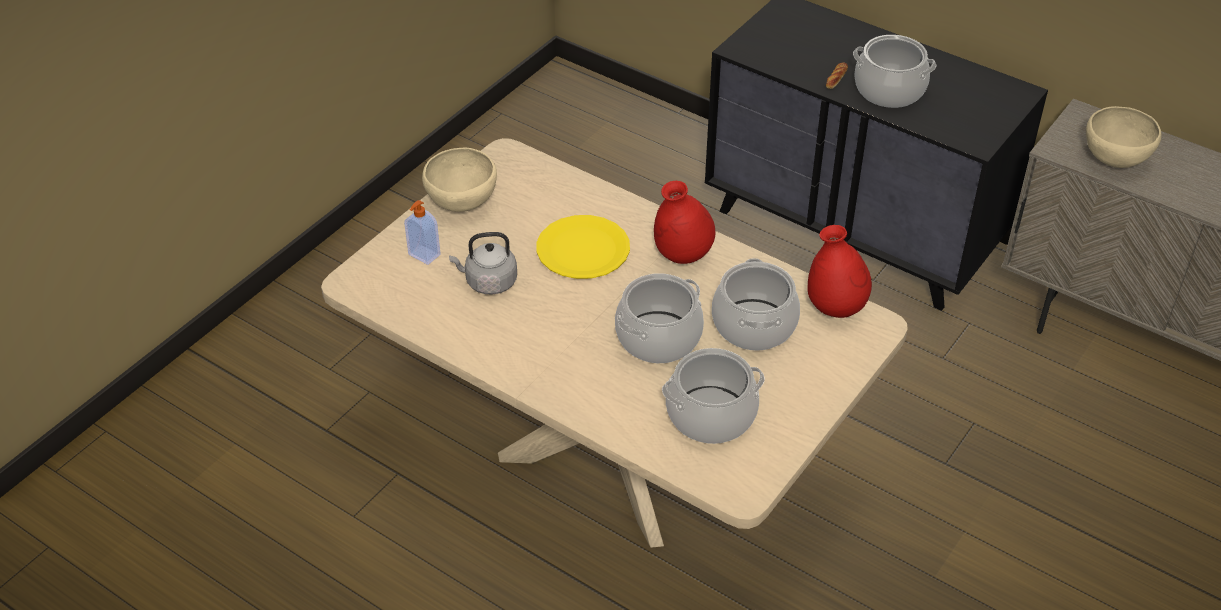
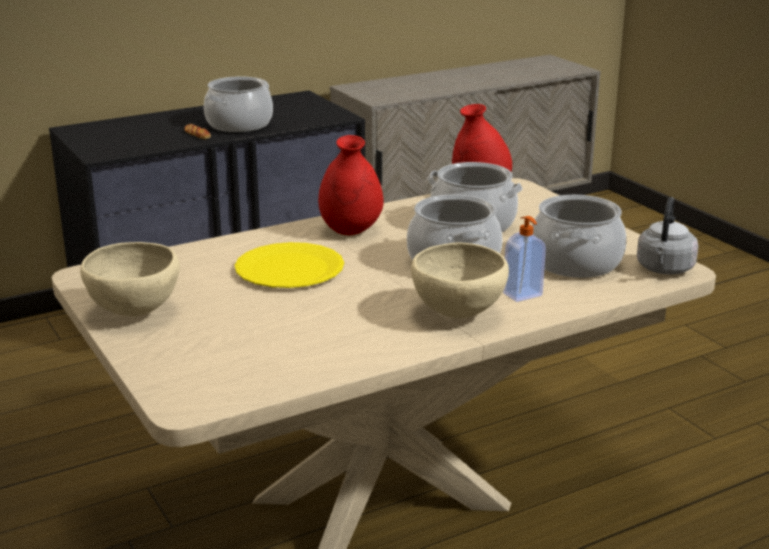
camera: 65 degrees left, 20 degrees down
(423, 255) = (194, 350): soap dispenser -> soap dispenser (523, 295)
(488, 282) = (284, 323): grey kettle -> grey kettle (664, 269)
(1115, 161) = (410, 91): beige bowl -> beige bowl (458, 314)

